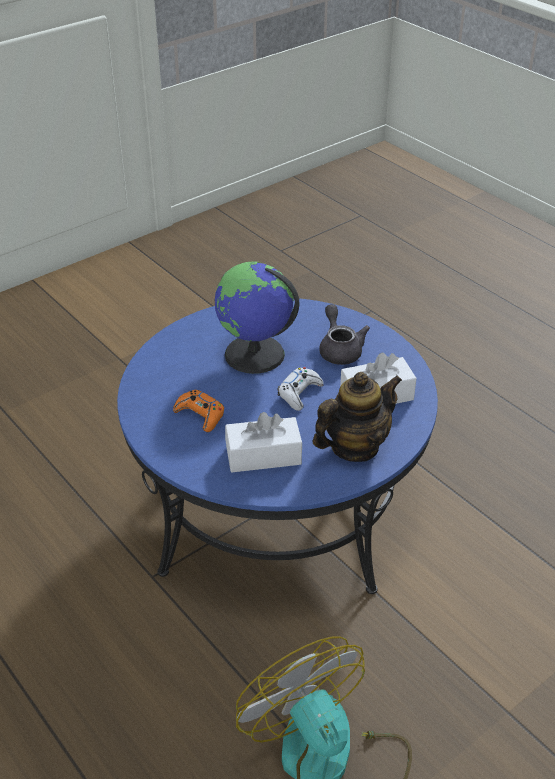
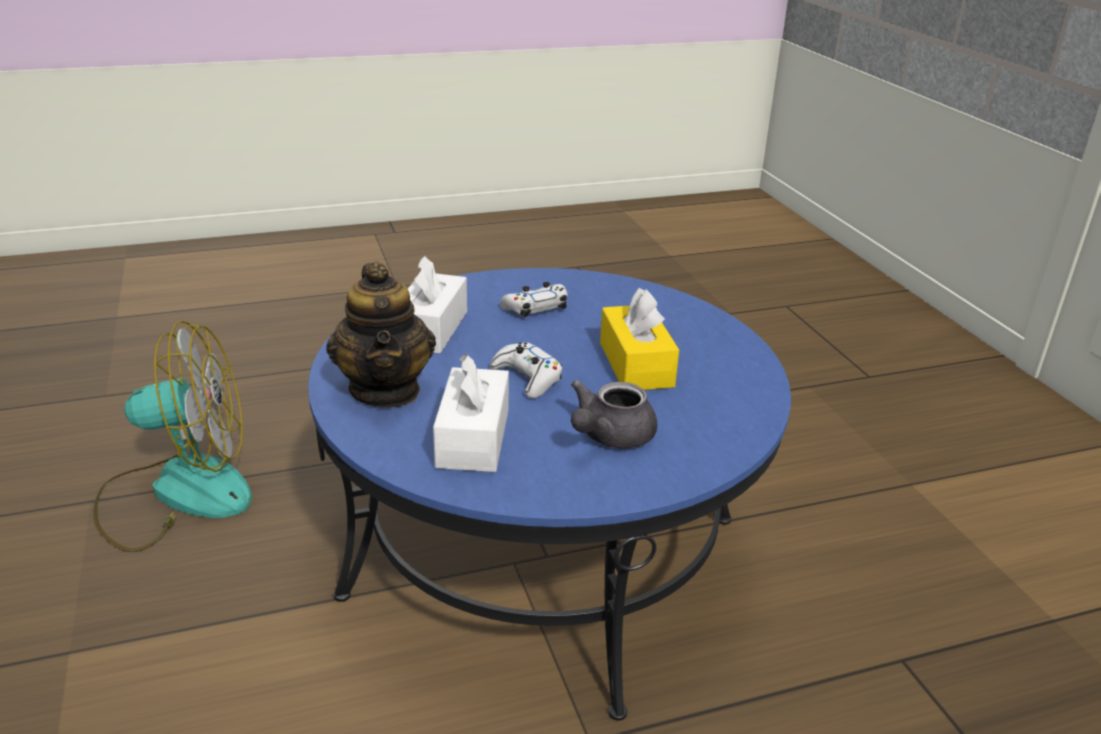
camera: 110 degrees right, 10 degrees down
(200, 415) = (535, 308): orange game controller -> white game controller
(254, 355) = (636, 365): globe -> yellow tissue box
(339, 349) = (609, 437): grey teapot -> grey teapot turned 120 degrees clockwise

